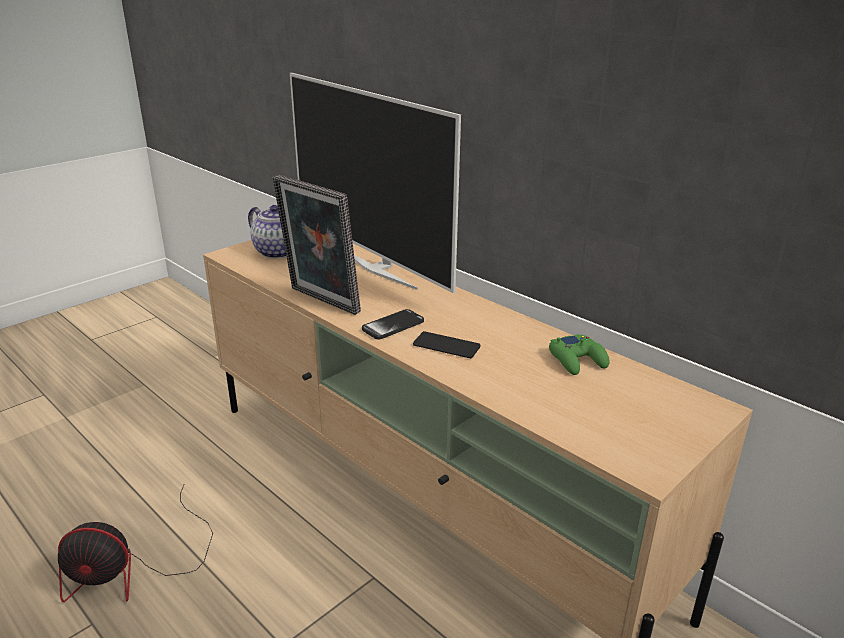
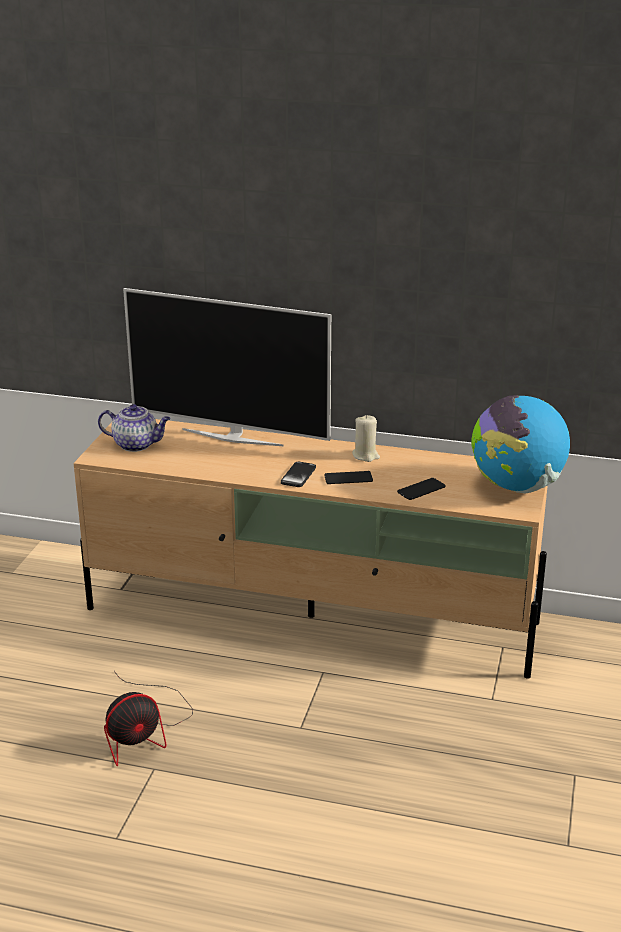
camera: 30 degrees left, 0 degrees up
(320, 302) = (226, 473): picture frame -> none
(498, 325) = (365, 456): none -> beige candle
(523, 388) = (421, 489): none -> phone
(577, 360) = (435, 464): green game controller -> none
(670, 427) = (516, 486): none -> globe

